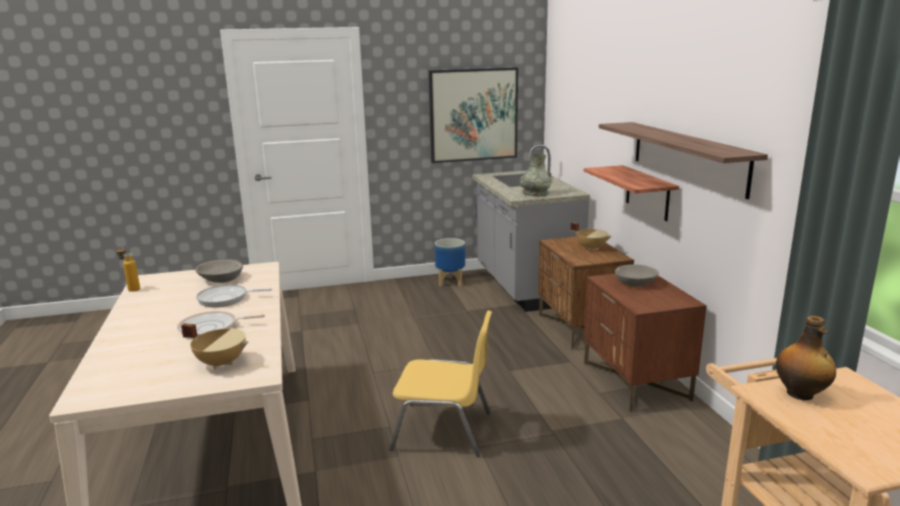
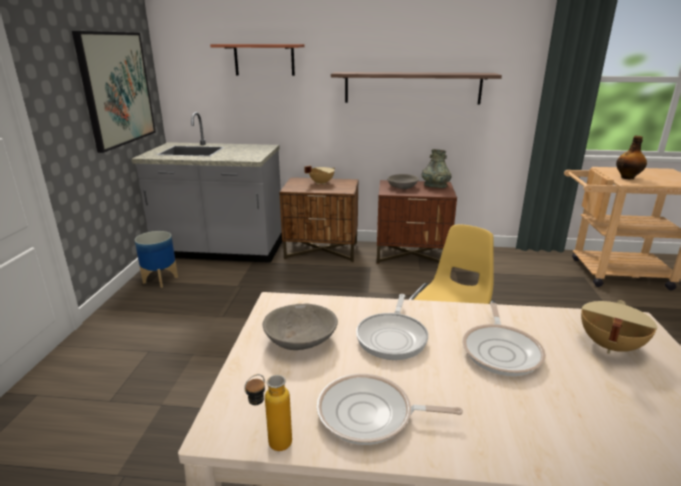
camera: 70 degrees left, 5 degrees up
(150, 303) = (370, 415): none -> frying pan
(535, 193) = (249, 153): grey vase -> grey vase (435, 186)
(647, 193) = (364, 125): shelf -> shelf (264, 59)

